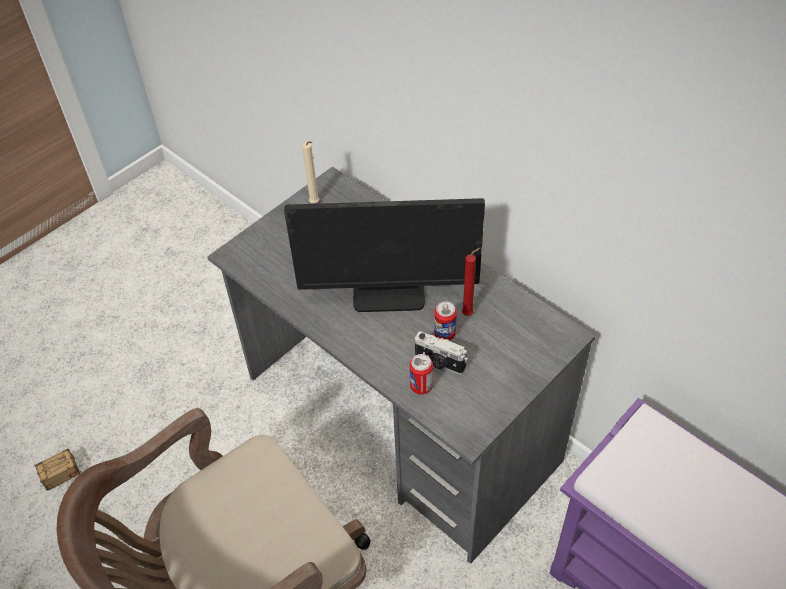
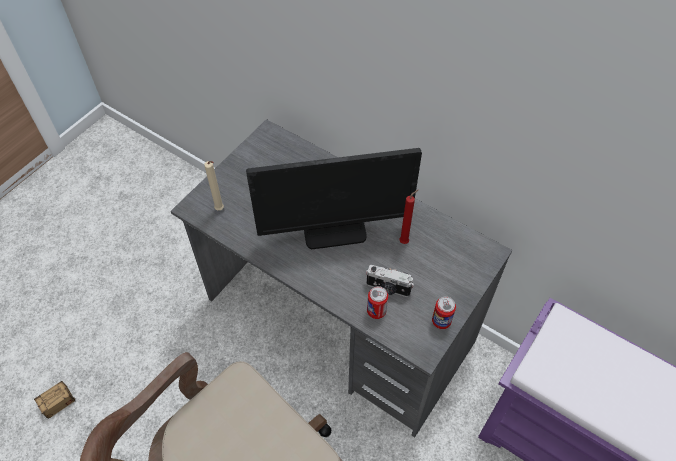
camera: 10 degrees left, 5 degrees up
(315, 203) = (257, 154): beige candle -> beige candle (220, 209)
(444, 334) = (388, 262): can -> can (441, 321)

